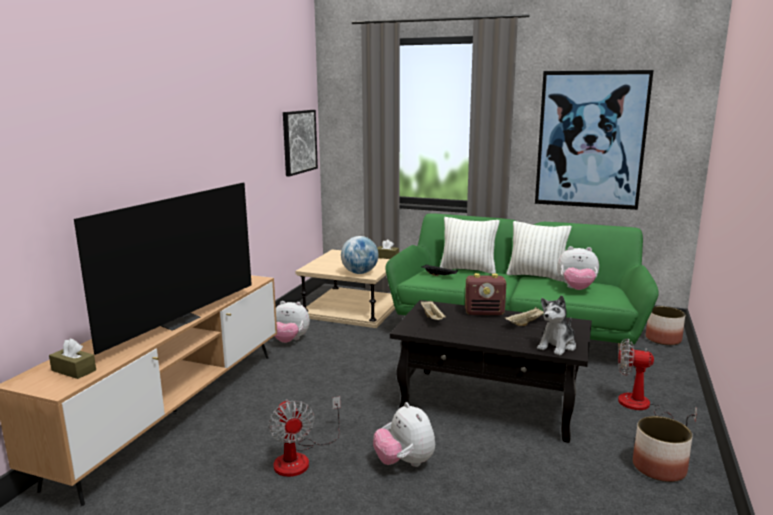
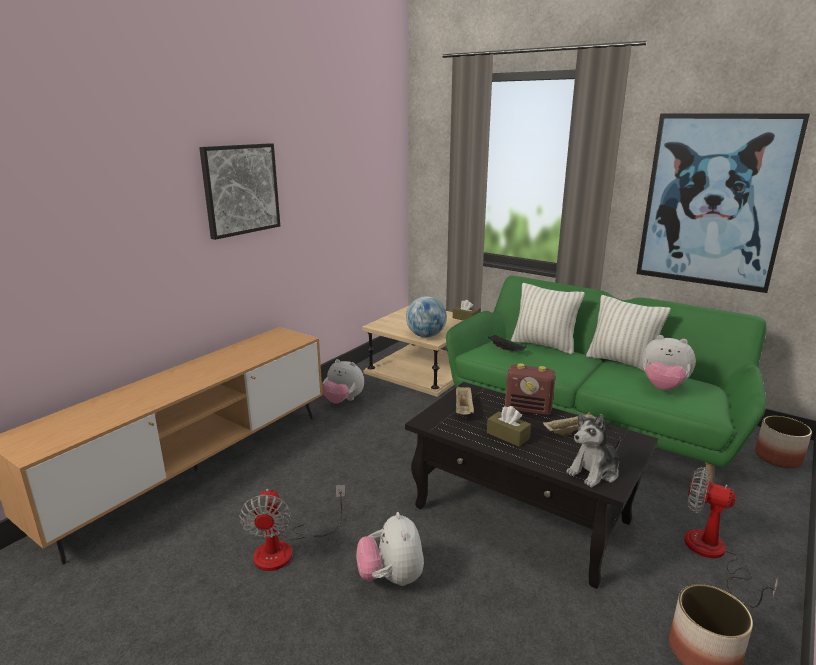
camera: 15 degrees right, 5 degrees up
(74, 370) = (60, 431): brown tissue box -> brown tissue box (508, 435)
(177, 321) = (192, 382): television -> none
(299, 141) = (380, 188): picture -> picture (241, 189)

